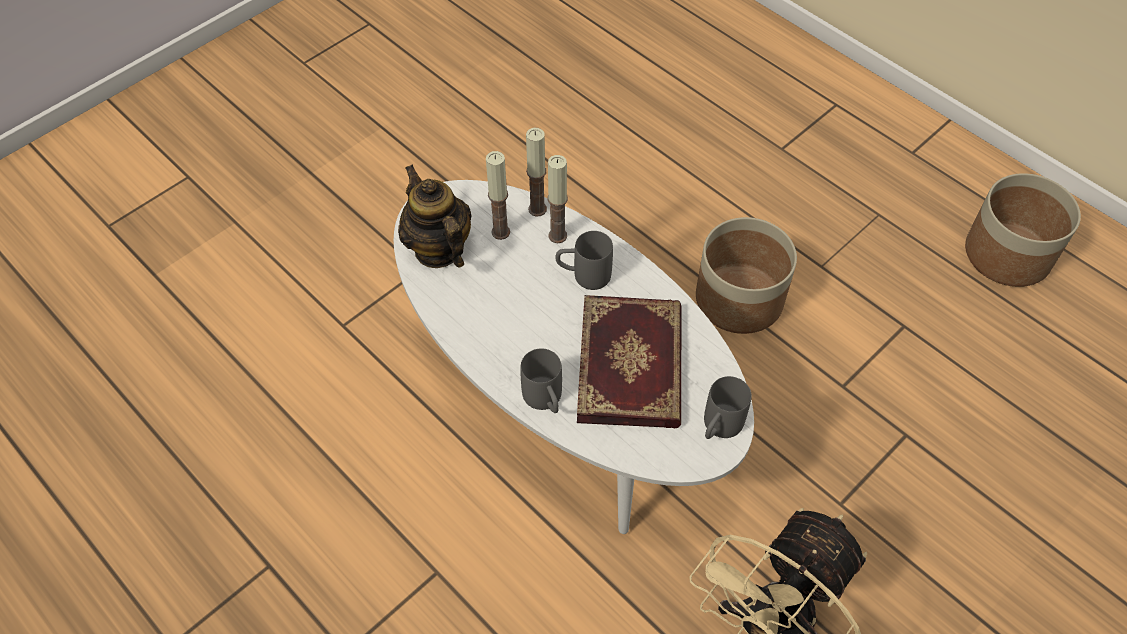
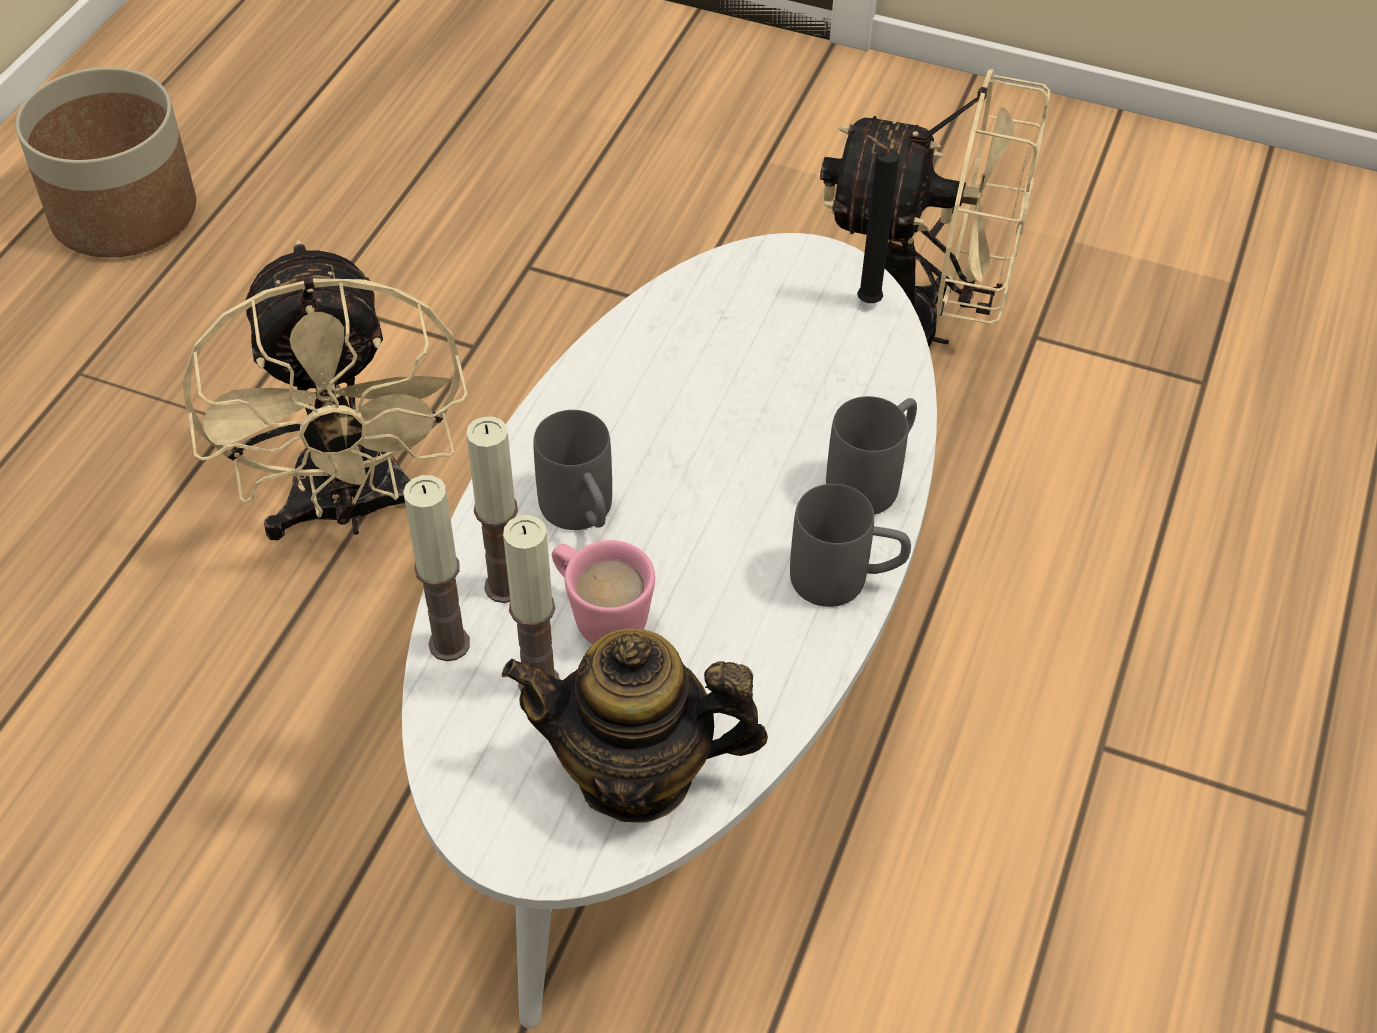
camera: 115 degrees left, 5 degrees down
(438, 249) = (636, 774): teapot -> teapot turned 60 degrees clockwise
(523, 263) = (599, 616): none -> pink mug
(632, 364) = (734, 394): book -> none
(675, 456) = (864, 302): none -> black candle
(718, 428) = (786, 269): grey mug -> grey mug (846, 580)
(739, 300) = (352, 510): planter -> beige fan

